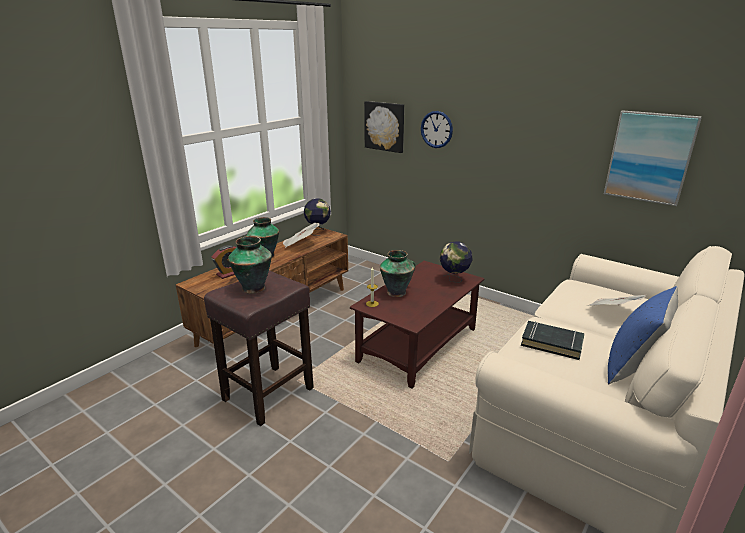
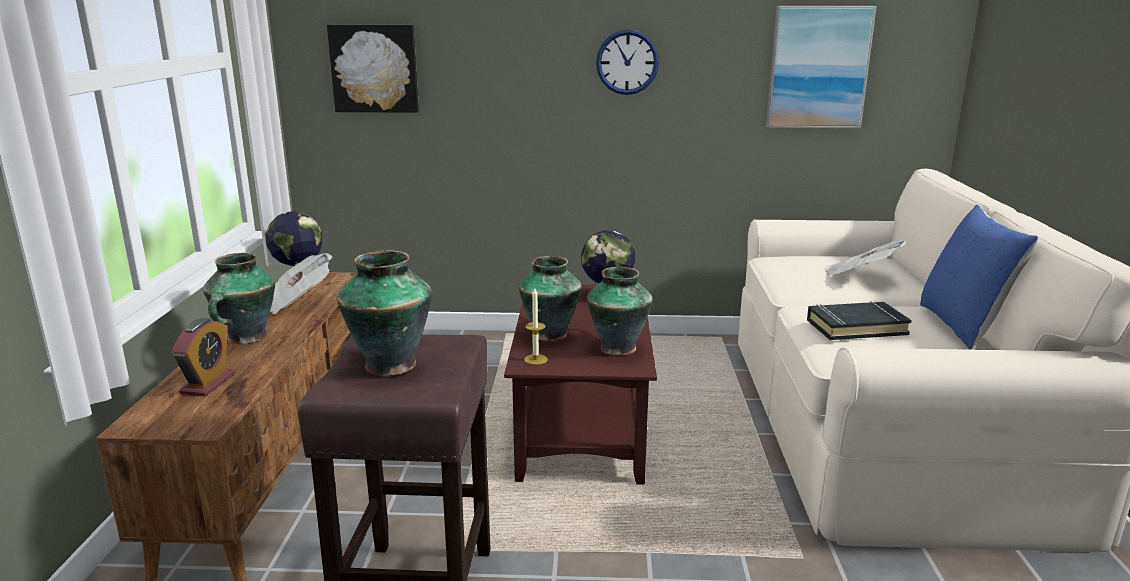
camera: 35 degrees left, 5 degrees down
(419, 310) = (618, 347): none -> vase
(436, 129) = (483, 63): wall clock -> wall clock (627, 62)

